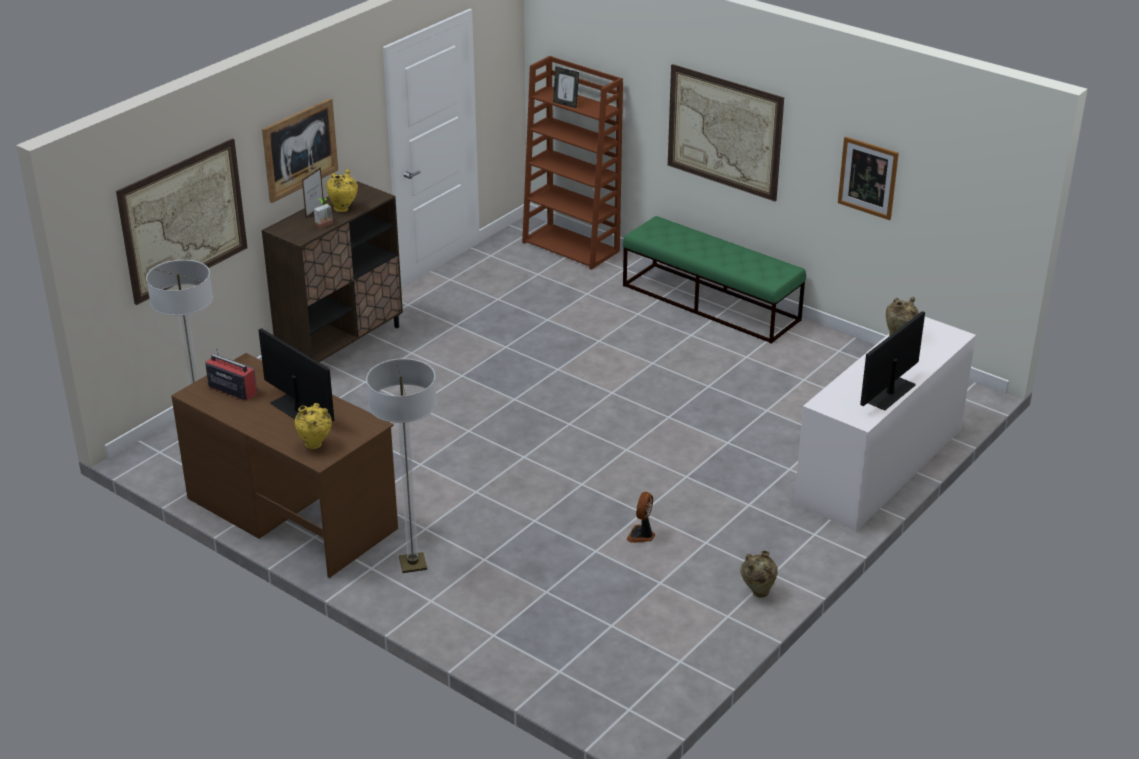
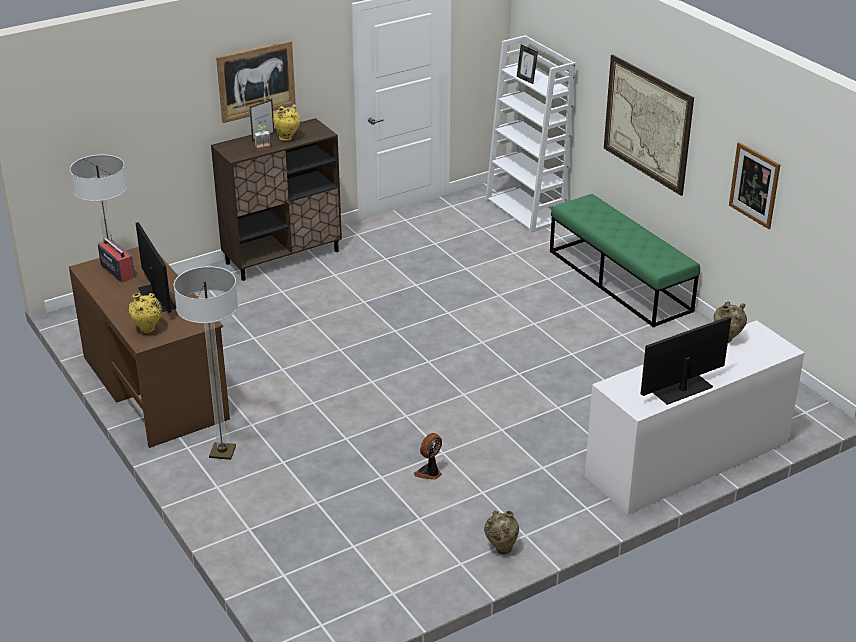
camera: 20 degrees right, 0 degrees up
(183, 220) = (131, 123): picture -> none
(572, 247) = (526, 211): brown bookcase -> white bookcase

